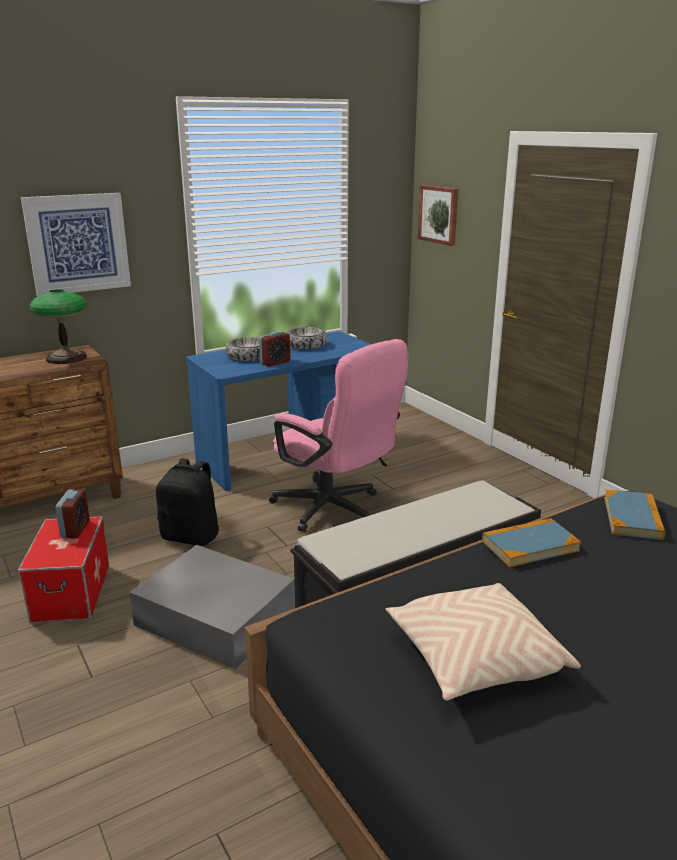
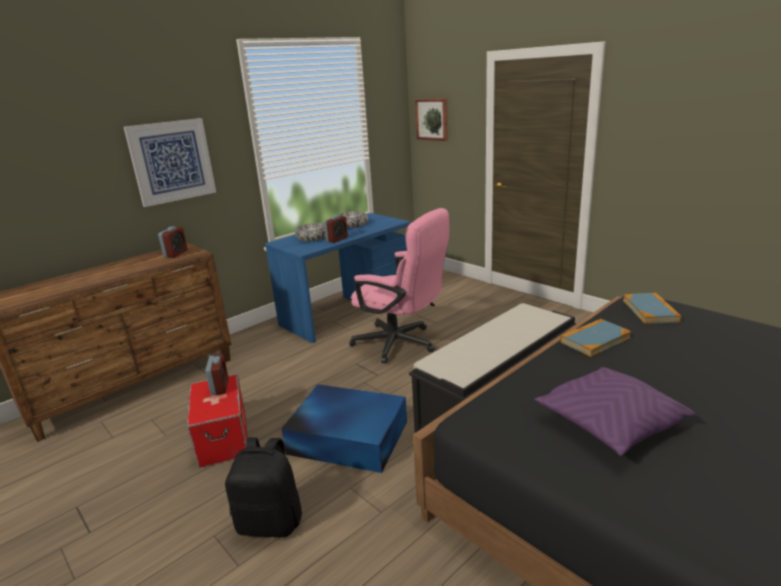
camera: 10 degrees left, 0 degrees up
(66, 358) = (176, 254): table lamp -> alarm clock
(191, 536) = (301, 380): black backpack -> black backpack (271, 522)
(214, 617) = (347, 436): grey storage box -> blue storage box
(474, 658) = (609, 424): beige pillow -> purple pillow

